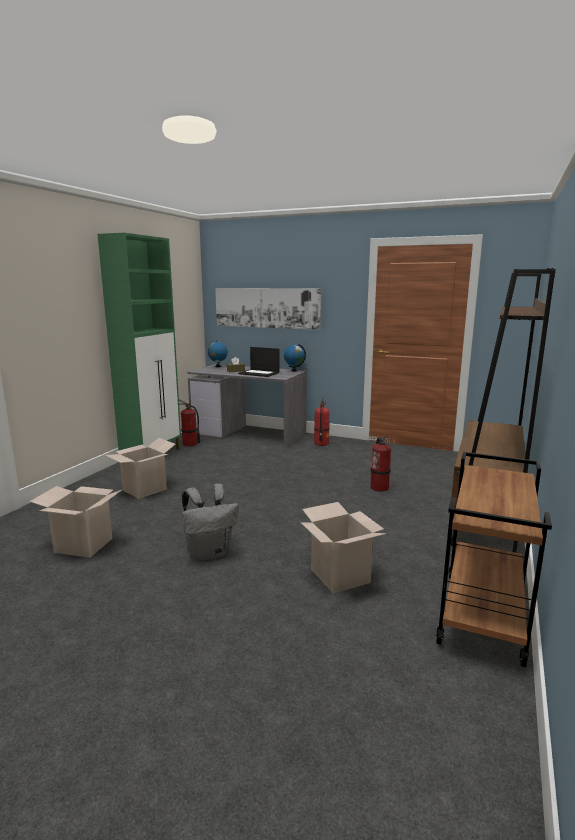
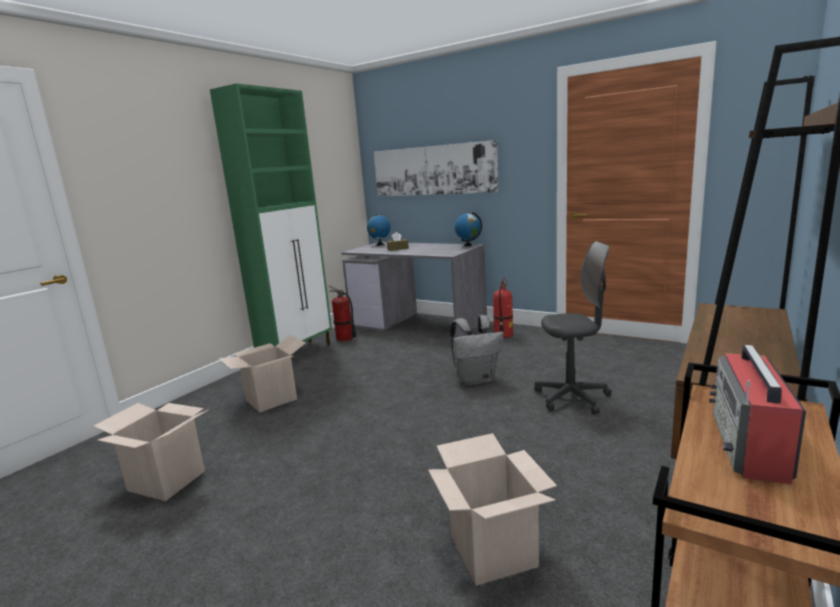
camera: 10 degrees right, 0 degrees up
(209, 553) = (317, 499): grey backpack -> grey backpack (476, 379)
(259, 373) = (424, 250): laptop -> none
(379, 487) = (572, 398): fire extinguisher -> grey office chair
(494, 492) = (749, 445): none -> radio

